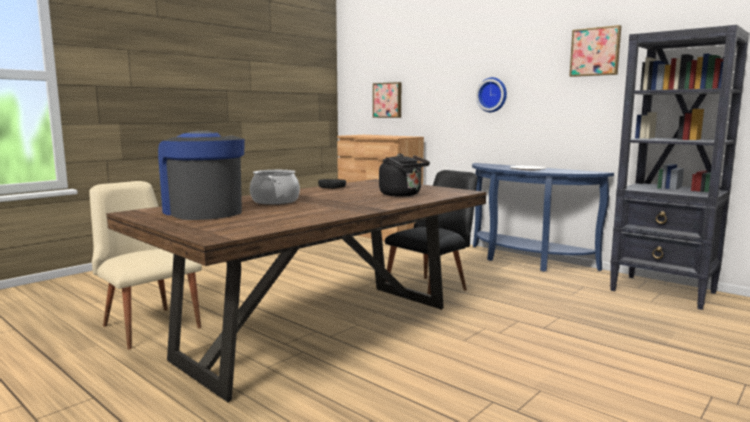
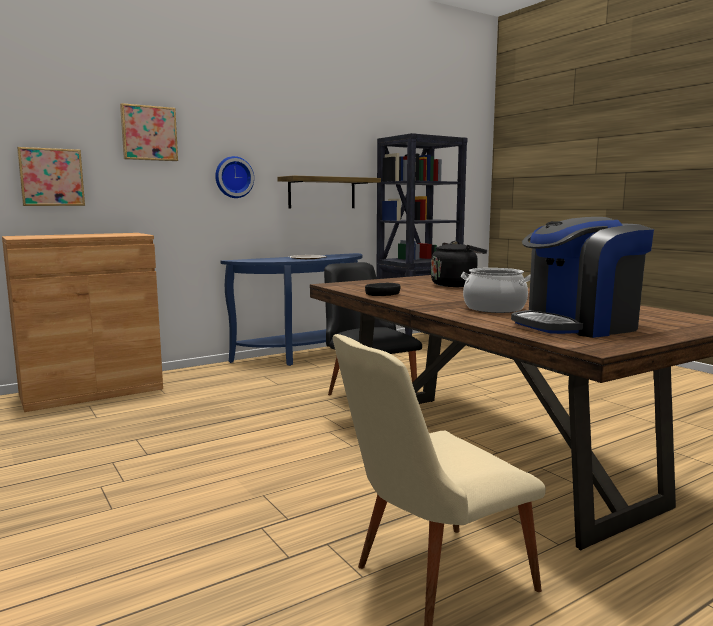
camera: 75 degrees left, 0 degrees up
(576, 106) = (322, 193): none -> shelf
(595, 52) = (334, 141): picture -> picture (149, 133)

